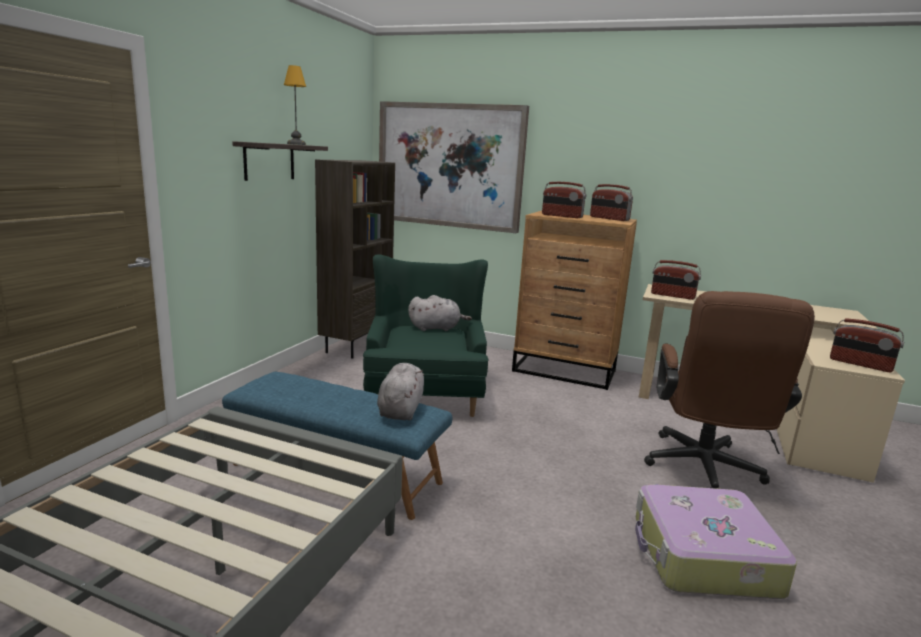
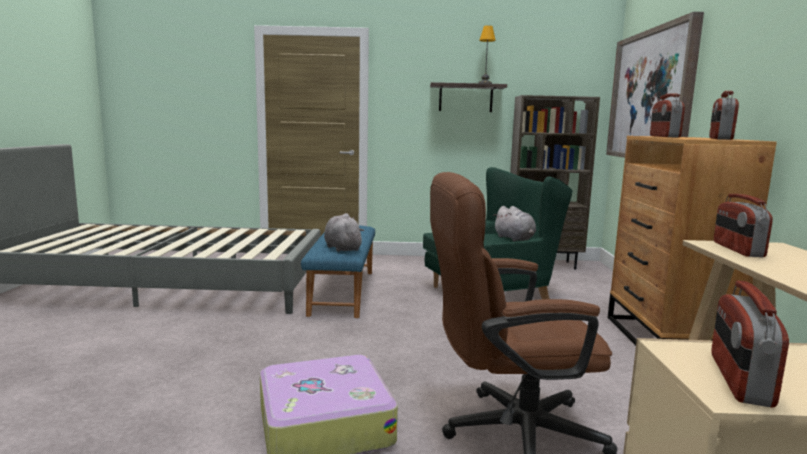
camera: 70 degrees right, 5 degrees down
(401, 409) = (342, 248): grey plush toy -> grey plush toy turned 105 degrees counterclockwise

